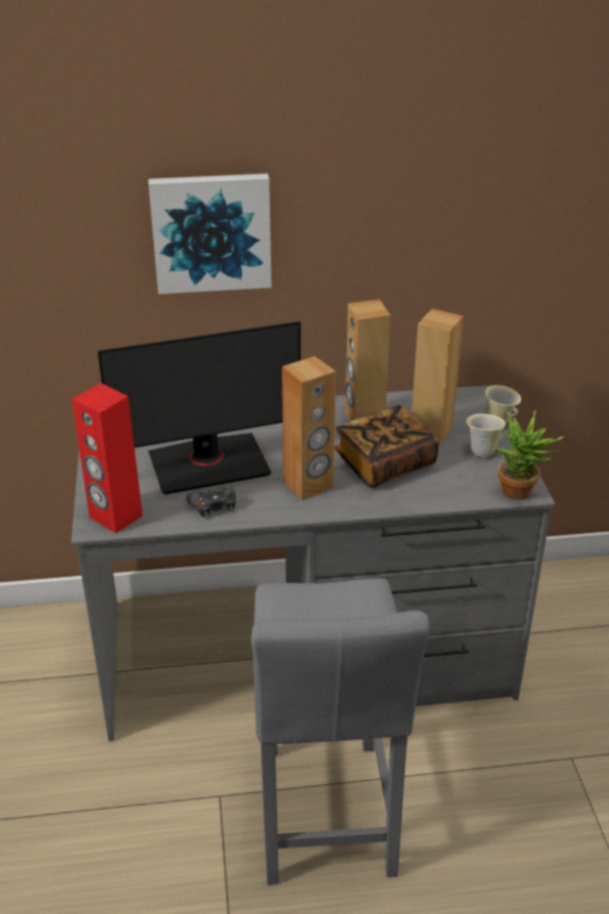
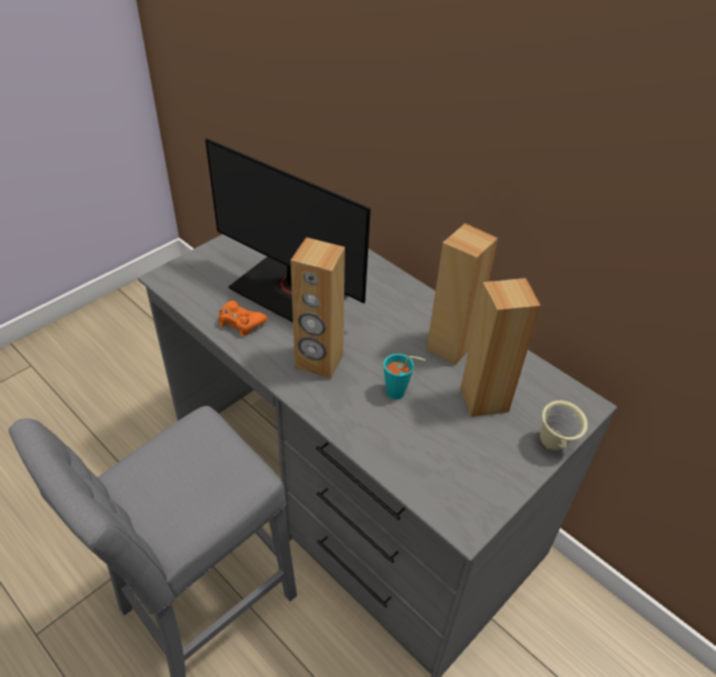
camera: 50 degrees right, 10 degrees up
(115, 517) = (182, 281): red speaker -> none
(211, 232) = (398, 87): picture -> none
(213, 506) = (240, 322): black game controller -> orange game controller
(384, 463) = (399, 393): book -> turquoise cup
(482, 451) = (494, 454): beige mug -> none
(520, 494) = (454, 522): potted plant -> none

